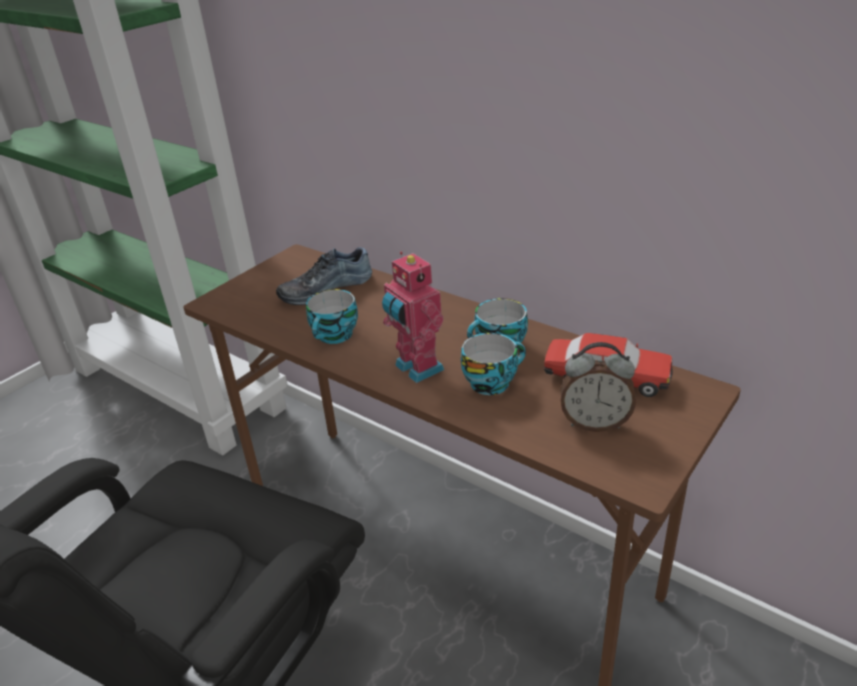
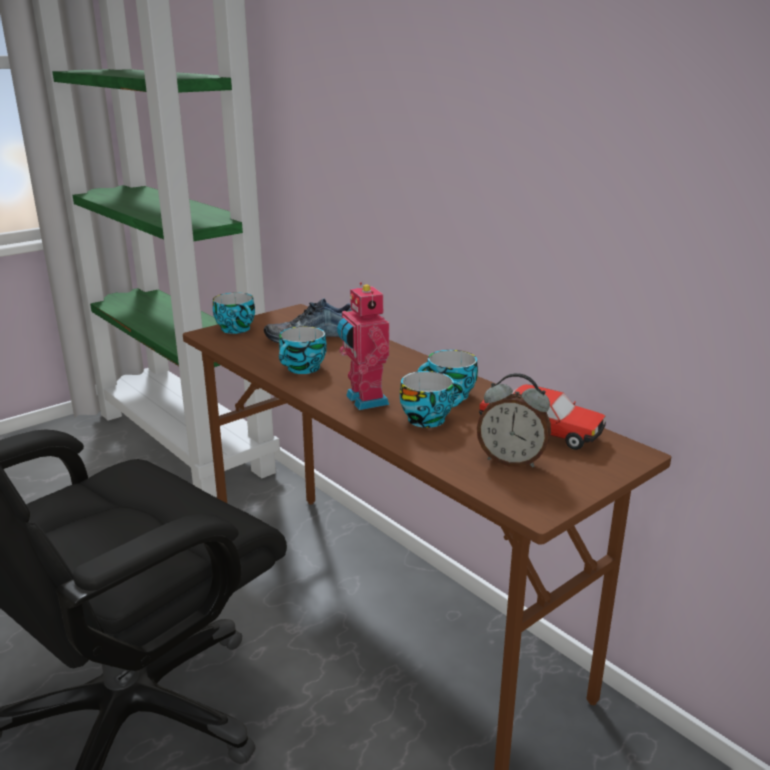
camera: 10 degrees right, 10 degrees down
(242, 291) = (238, 329): none -> cup

